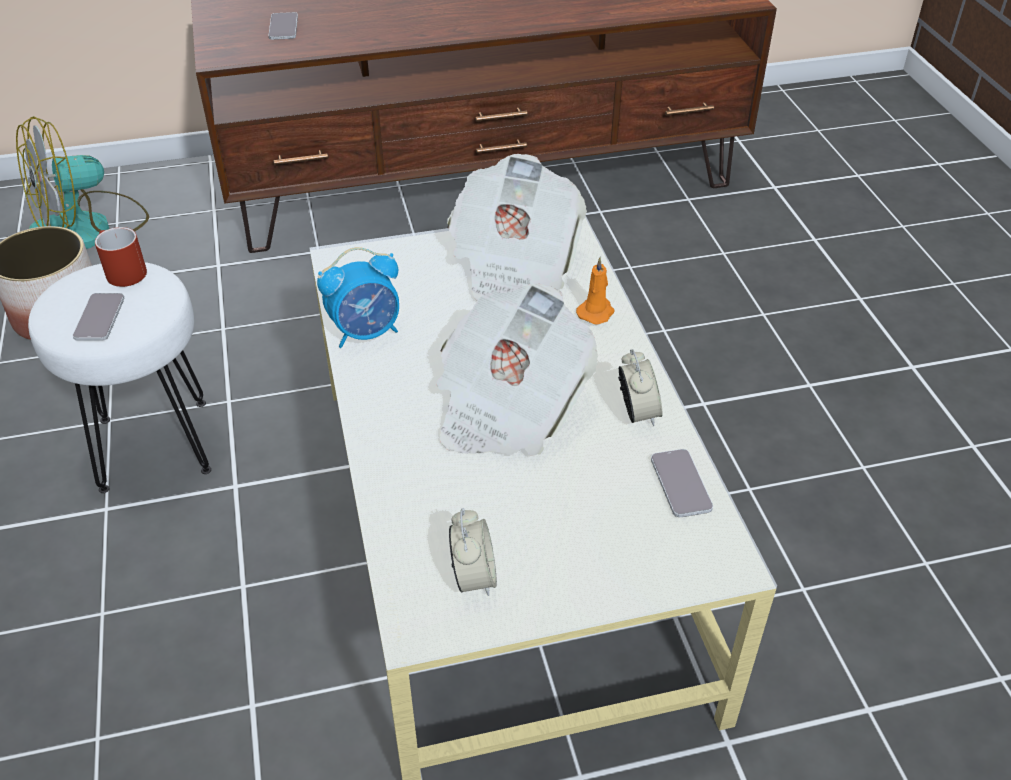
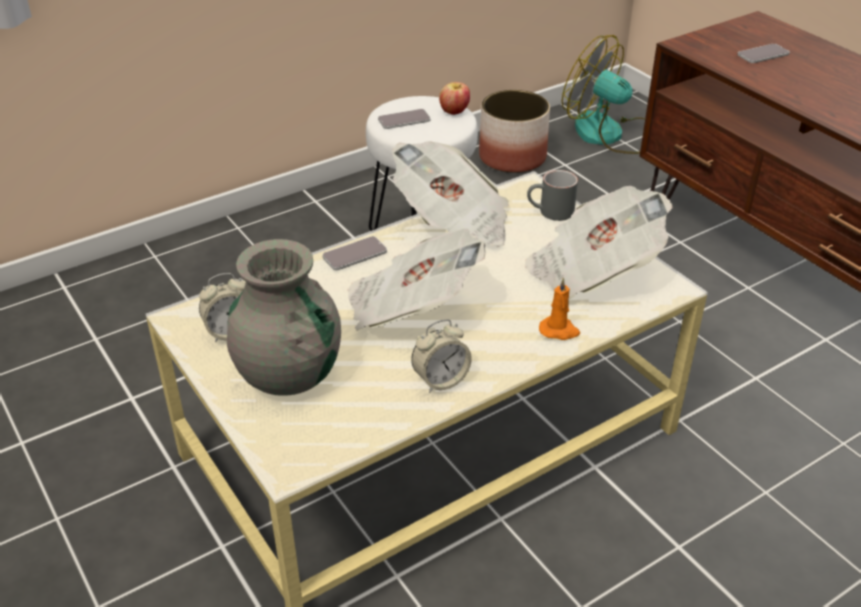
camera: 70 degrees right, 5 degrees down
(121, 271) = (454, 112): red mug -> apple
(366, 332) = (453, 221): alarm clock -> newspaper
(398, 259) = (550, 212): none -> grey mug
(577, 534) = (288, 373): none -> grey vase
(680, 484) = (367, 421): phone -> phone (354, 254)

